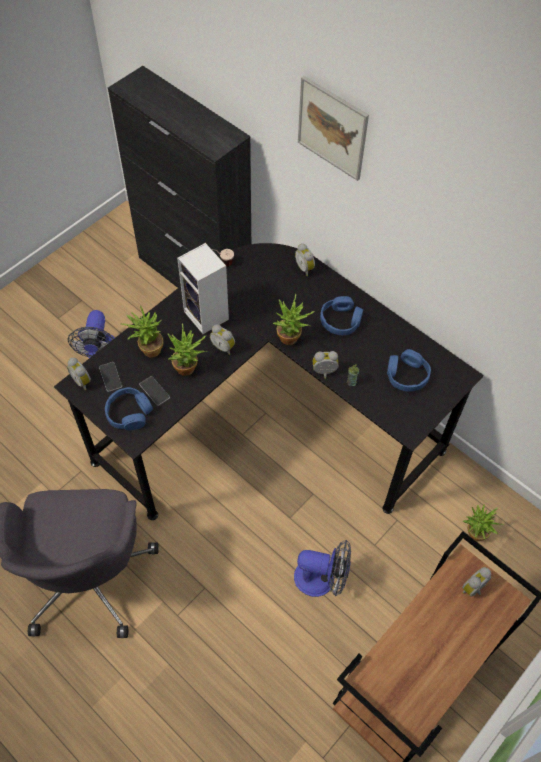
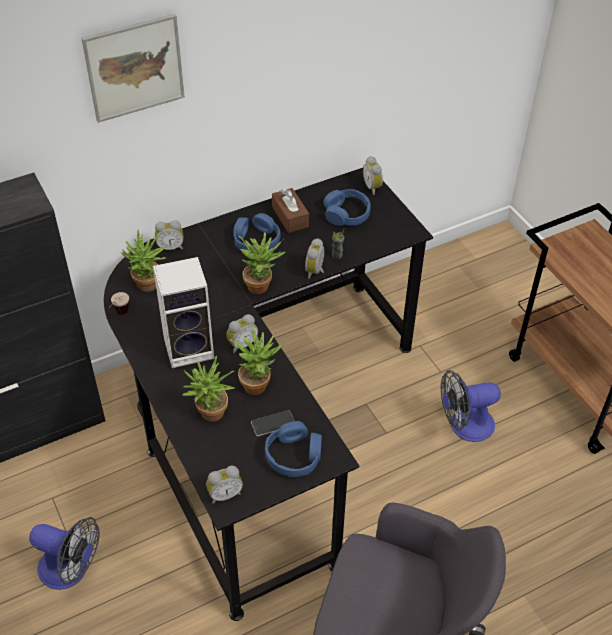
camera: 70 degrees left, 10 degrees down
(110, 376) = (232, 463): phone -> none
(322, 579) = (464, 426): fan -> fan turned 135 degrees counterclockwise
(381, 335) = (290, 217): none -> brown tissue box
(473, 535) = (455, 296): potted plant -> potted plant (148, 287)
(474, 589) = (577, 249): alarm clock -> alarm clock (373, 187)

